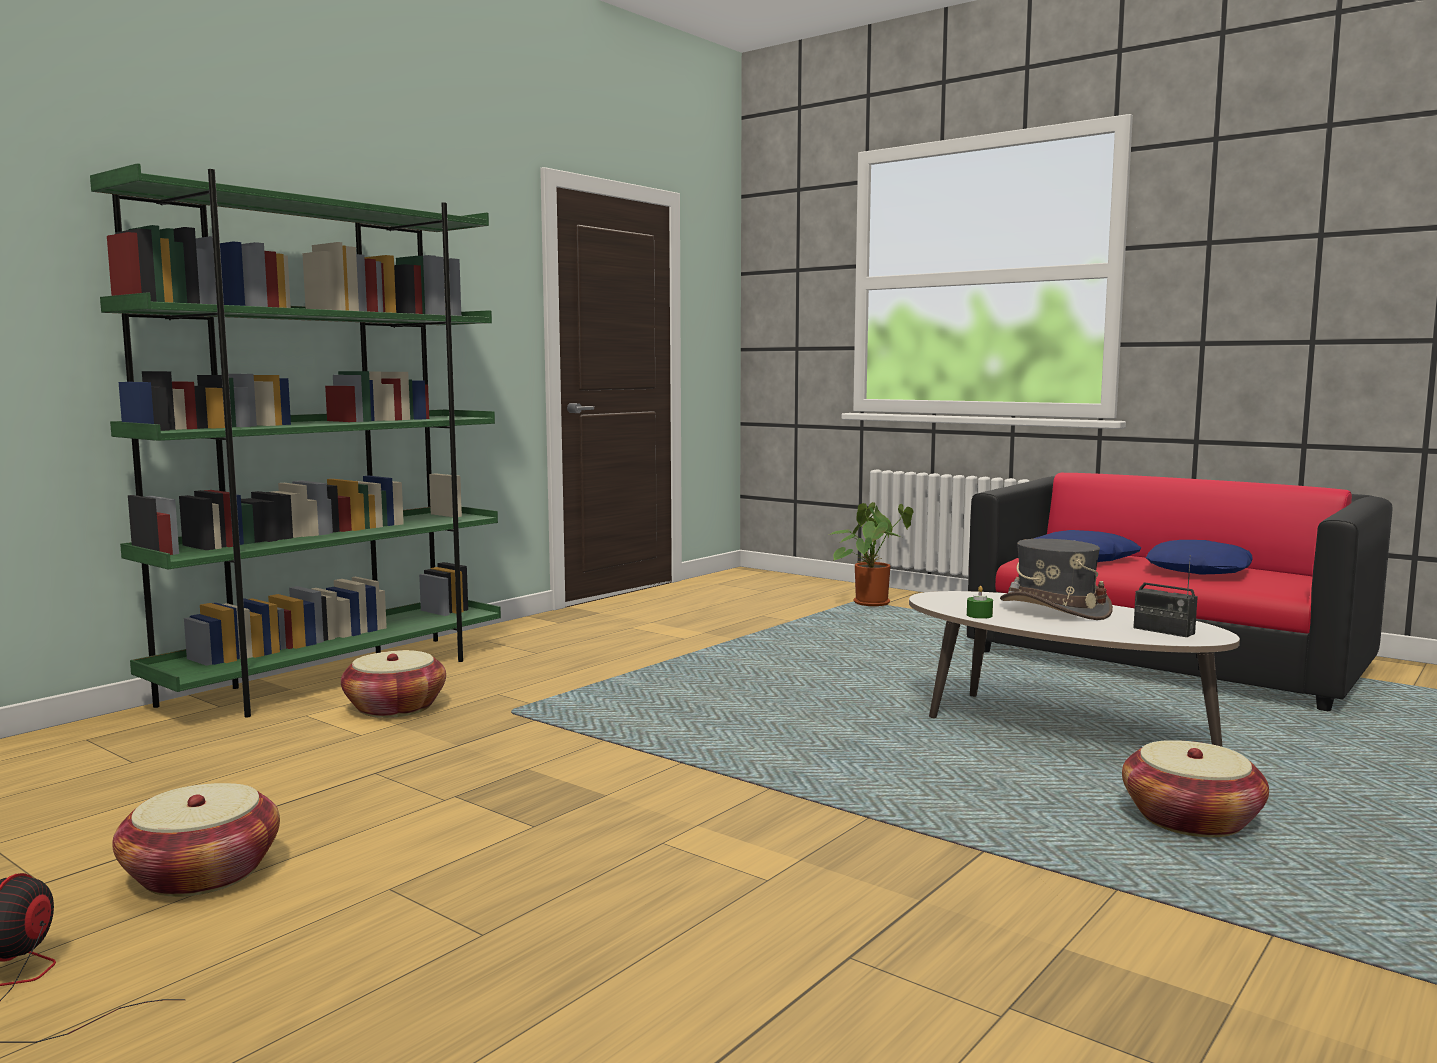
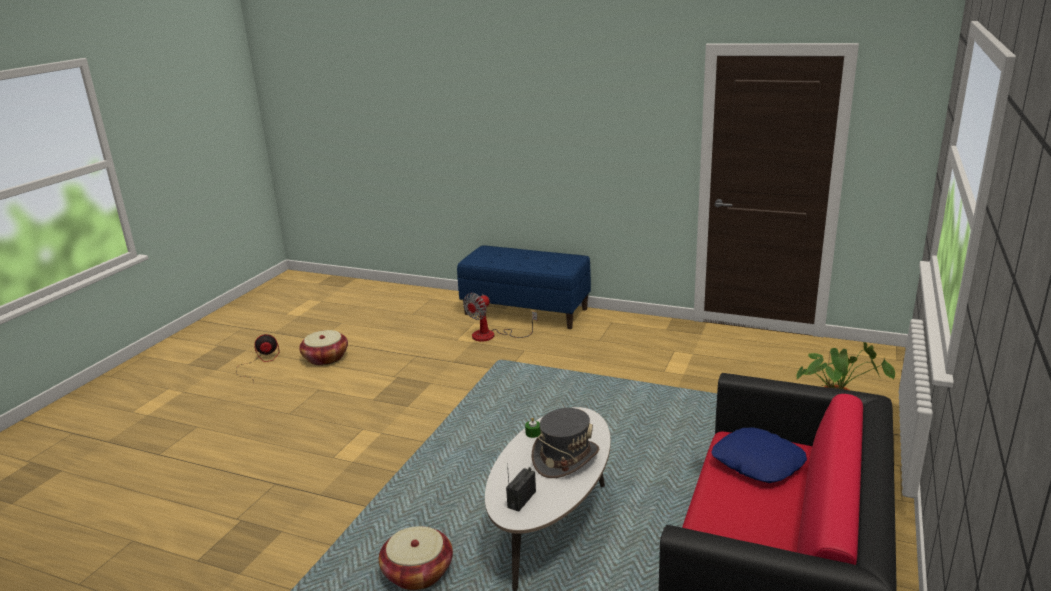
camera: 75 degrees right, 15 degrees up
(336, 677) = (526, 311): green bookcase -> blue bench
(395, 708) = (492, 335): basket -> fan
(1199, 570) = (747, 520): blue pillow -> none

